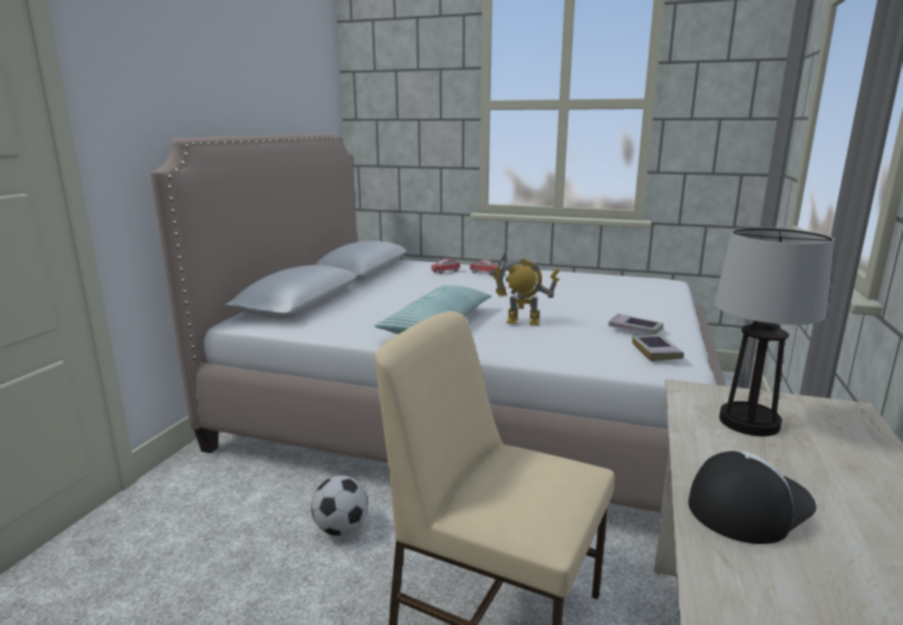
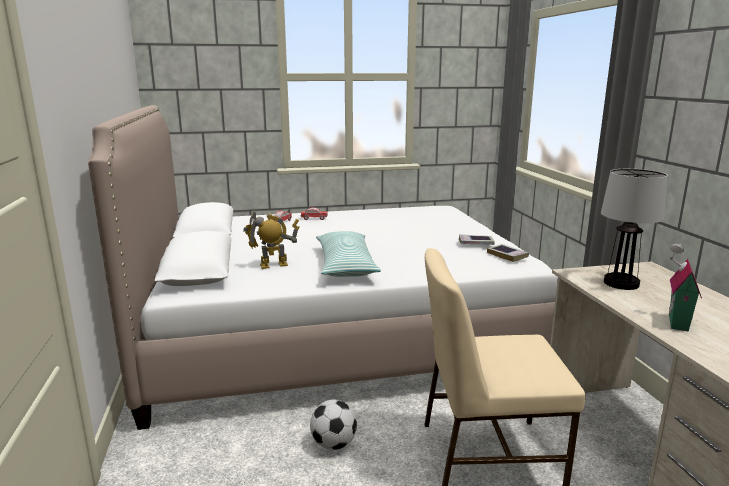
camera: 30 degrees left, 0 degrees up
(523, 322) = (402, 251): toy robot -> toy robot (273, 265)
(748, 504) = (675, 322): cap -> toy house

